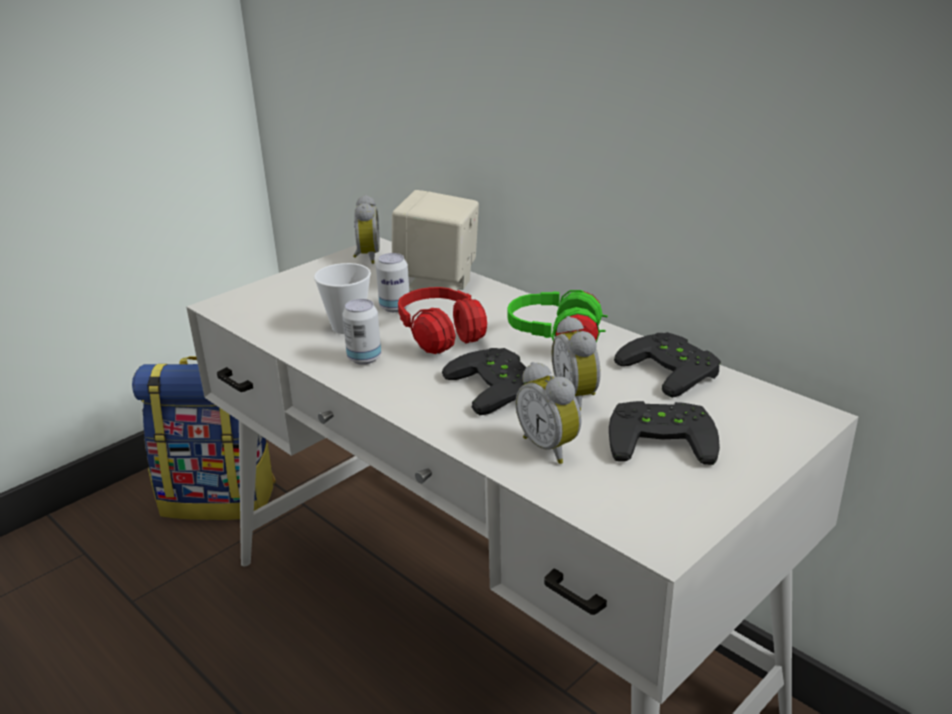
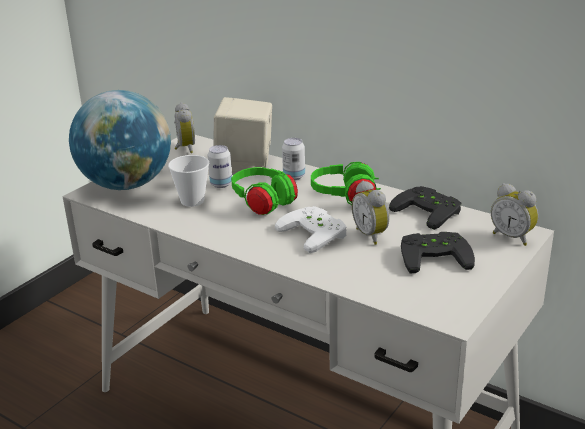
camera: 10 degrees left, 0 degrees up
(220, 498) = (70, 345): backpack -> none
(273, 298) = (127, 184): none -> globe
(364, 358) = (214, 222): can -> can (294, 176)
(441, 339) = (264, 204): red headphones -> green headphones
(499, 386) = (316, 233): black game controller -> white game controller
(550, 447) = (364, 269): alarm clock -> alarm clock (513, 237)

